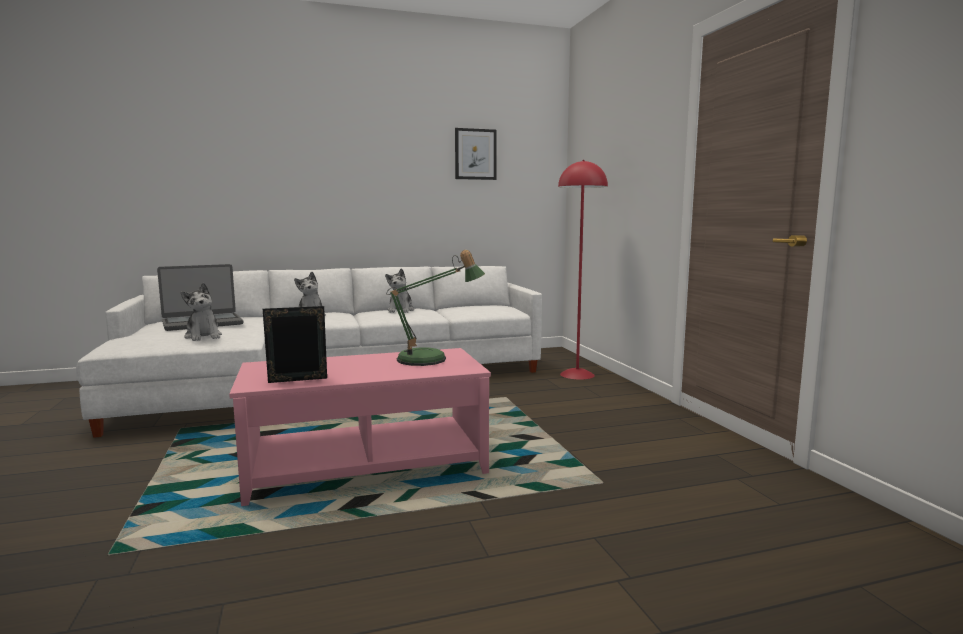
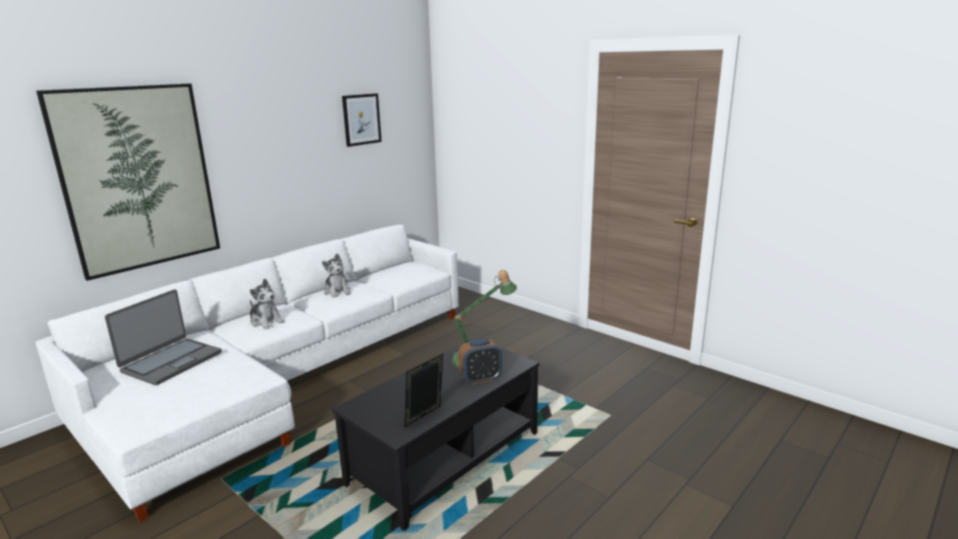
camera: 30 degrees left, 10 degrees up
(203, 336) = (213, 382): plush toy -> none
(244, 176) = (138, 178): none -> picture
(366, 465) = (444, 457): pink coffee table -> black coffee table
(404, 370) = (480, 379): none -> alarm clock
(577, 374) = (488, 313): red floor lamp -> none

